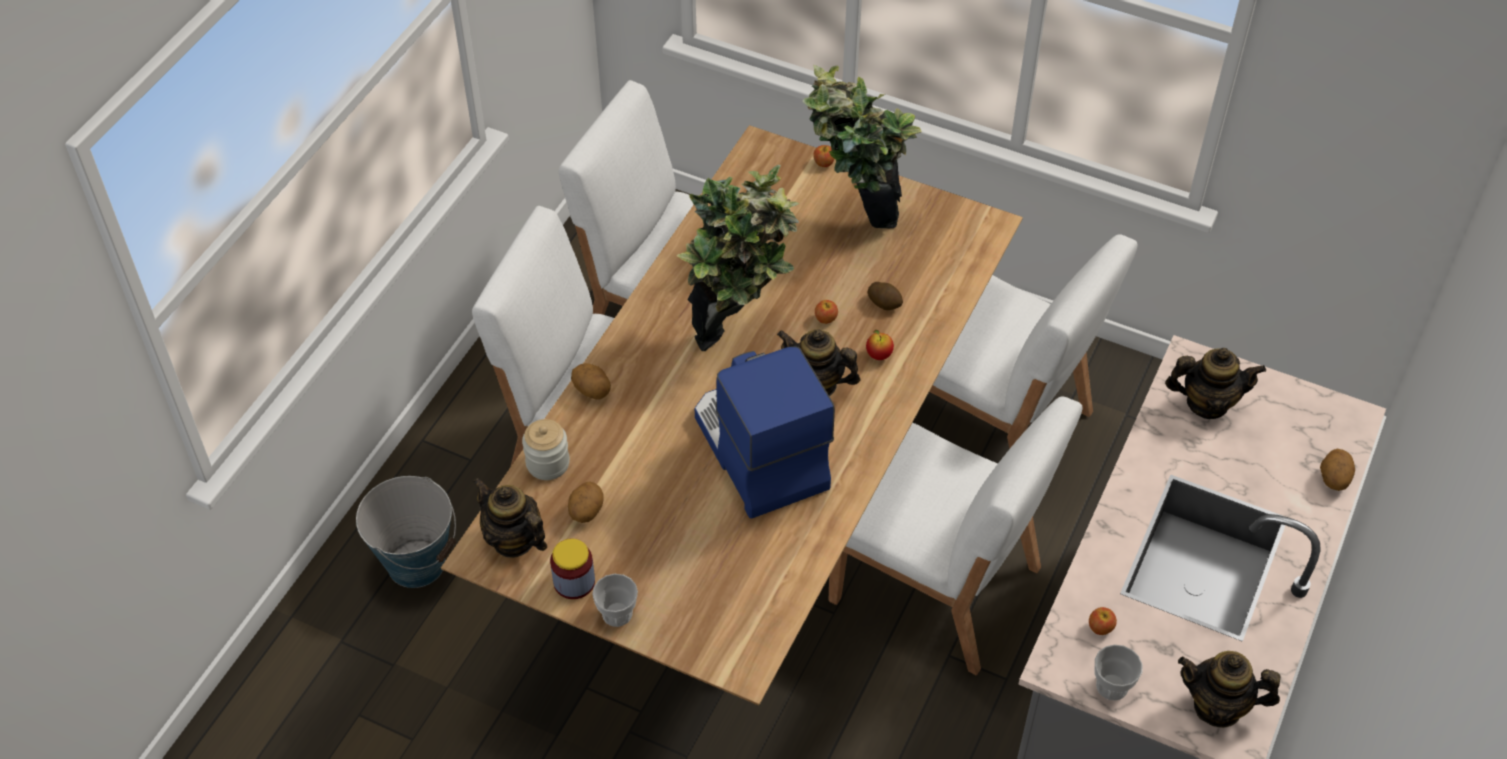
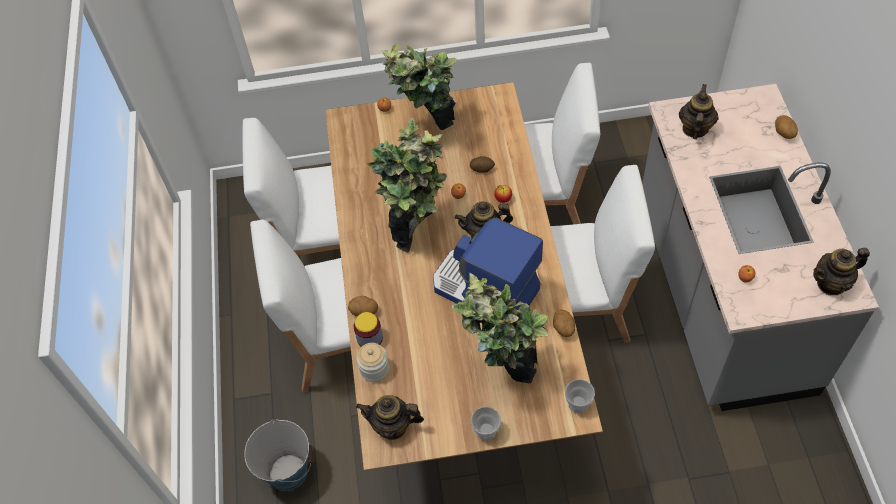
camera: 30 degrees left, 5 degrees up
(574, 582) = (447, 428): jar -> jar (369, 338)
(586, 511) = (419, 383): potato -> potato (563, 328)
(697, 556) = (502, 370): none -> potted plant
(1112, 686) = (776, 305): cup -> cup (578, 403)
(1207, 403) = (694, 129): teapot -> teapot turned 45 degrees counterclockwise

